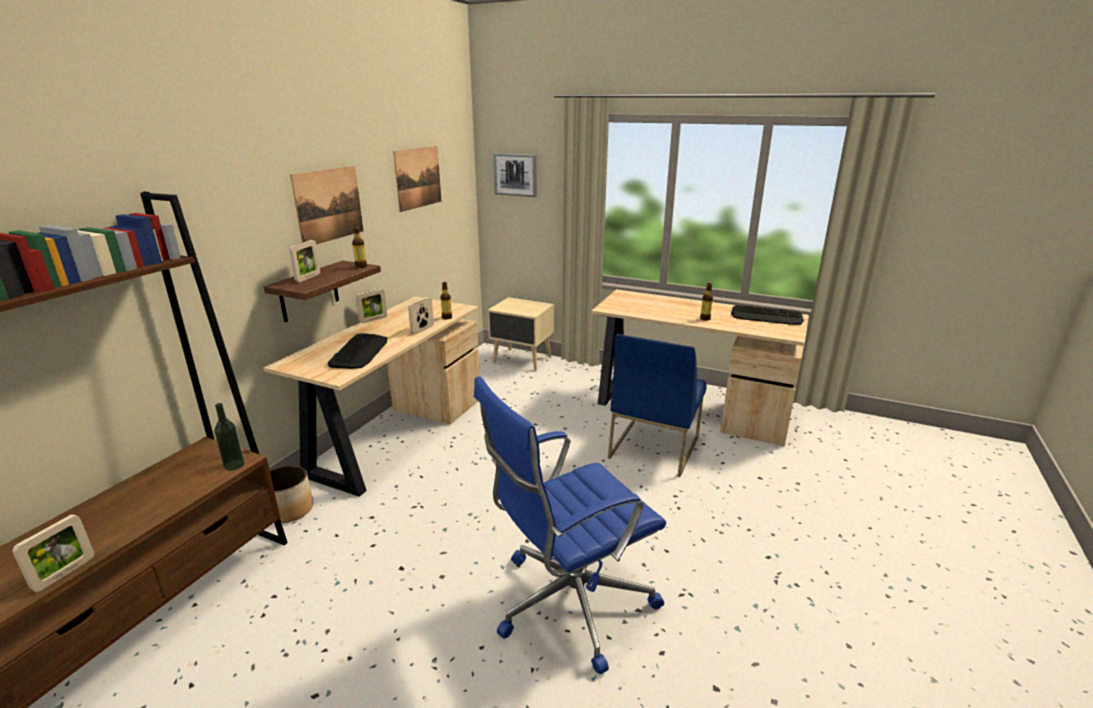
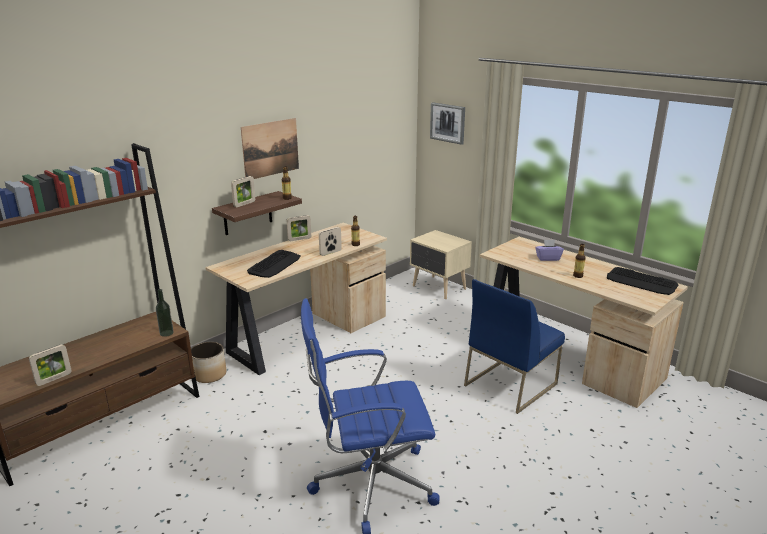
camera: 20 degrees right, 0 degrees up
(418, 178) = (355, 125): picture -> none
(662, 306) = (548, 258): none -> purple tissue box

